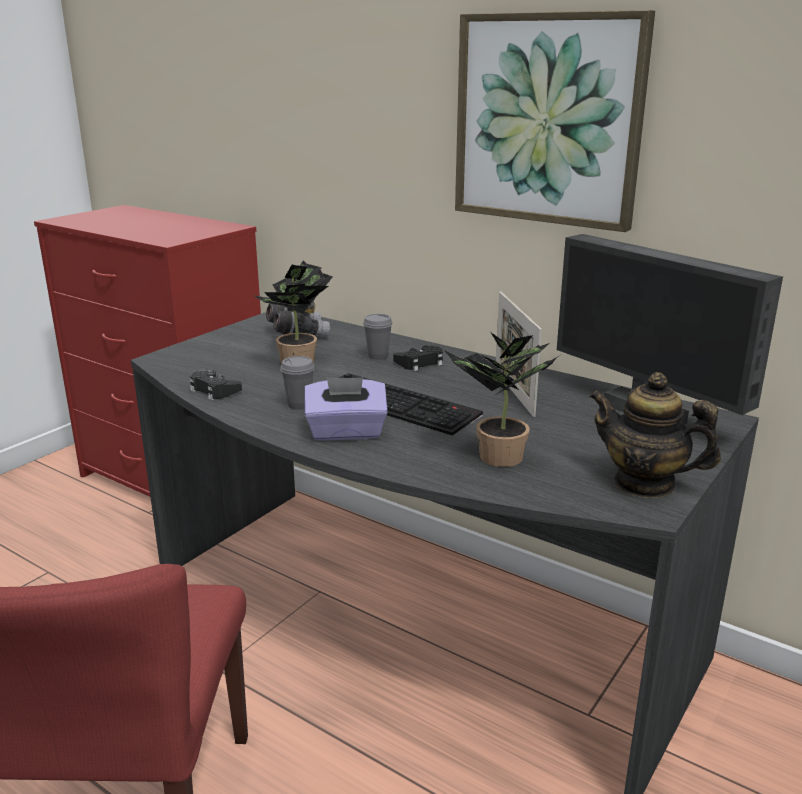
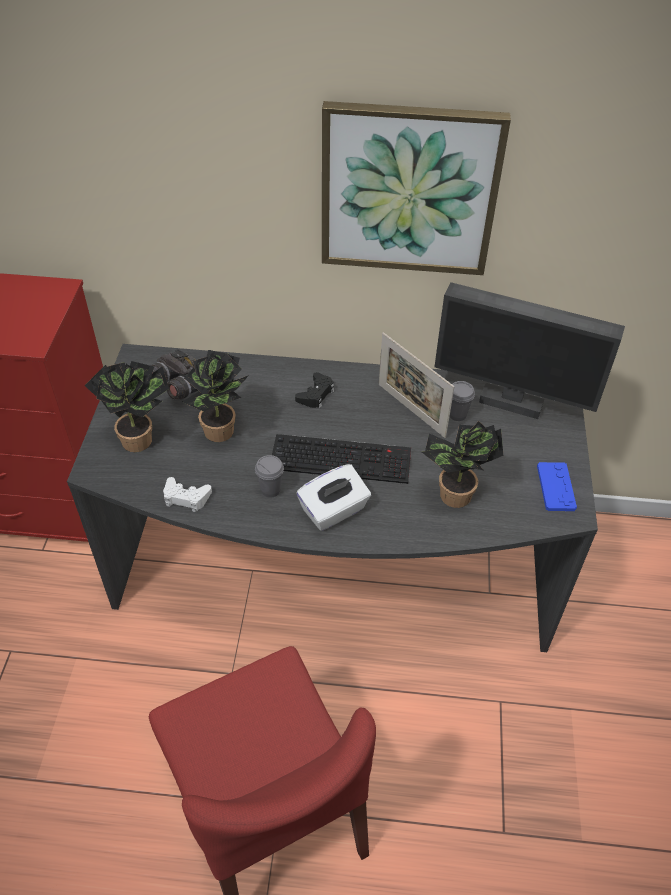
camera: 30 degrees left, 25 degrees up
(214, 390) = (186, 498): black game controller -> white game controller
(223, 352) = (141, 438): none -> potted plant
(346, 432) = (334, 511): purple tissue box -> white tissue box
(378, 356) = (275, 396): grey cup -> grey cup (457, 414)
(644, 483) = (556, 487): teapot -> blue game controller

